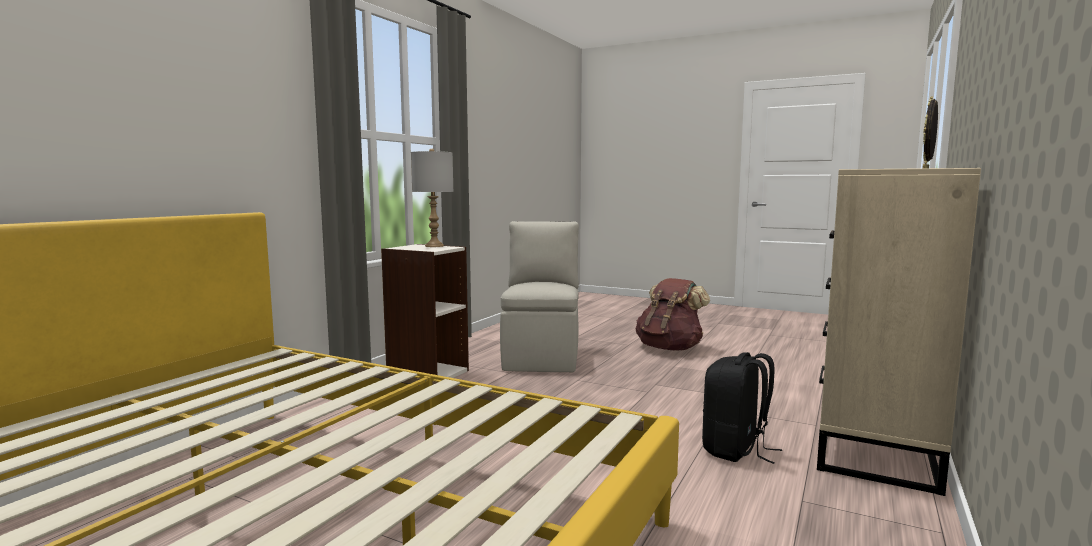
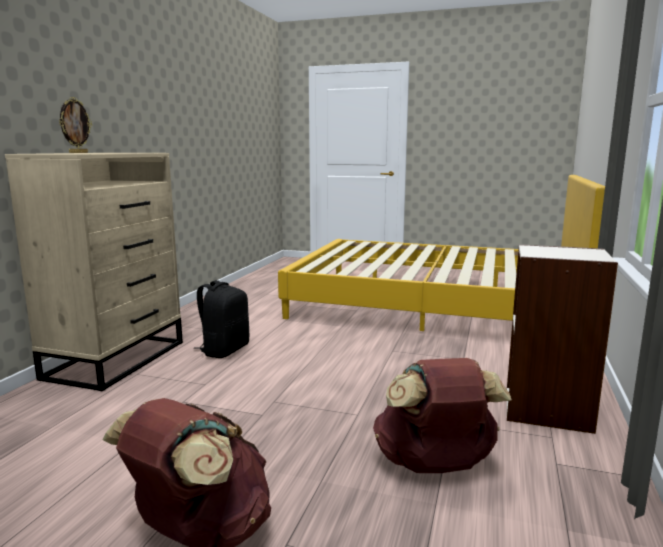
camera: 170 degrees right, 5 degrees up
(434, 246) = (563, 255): grey table lamp -> none
(542, 357) = (435, 466): beige chair -> brown backpack

